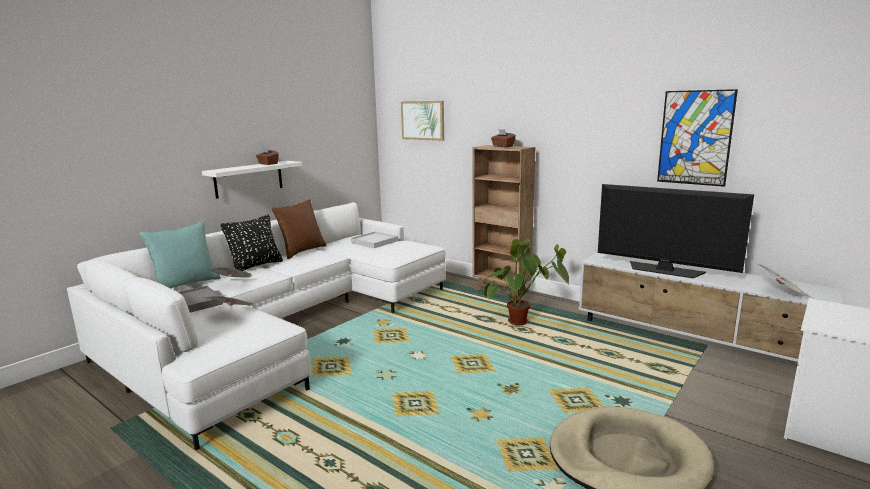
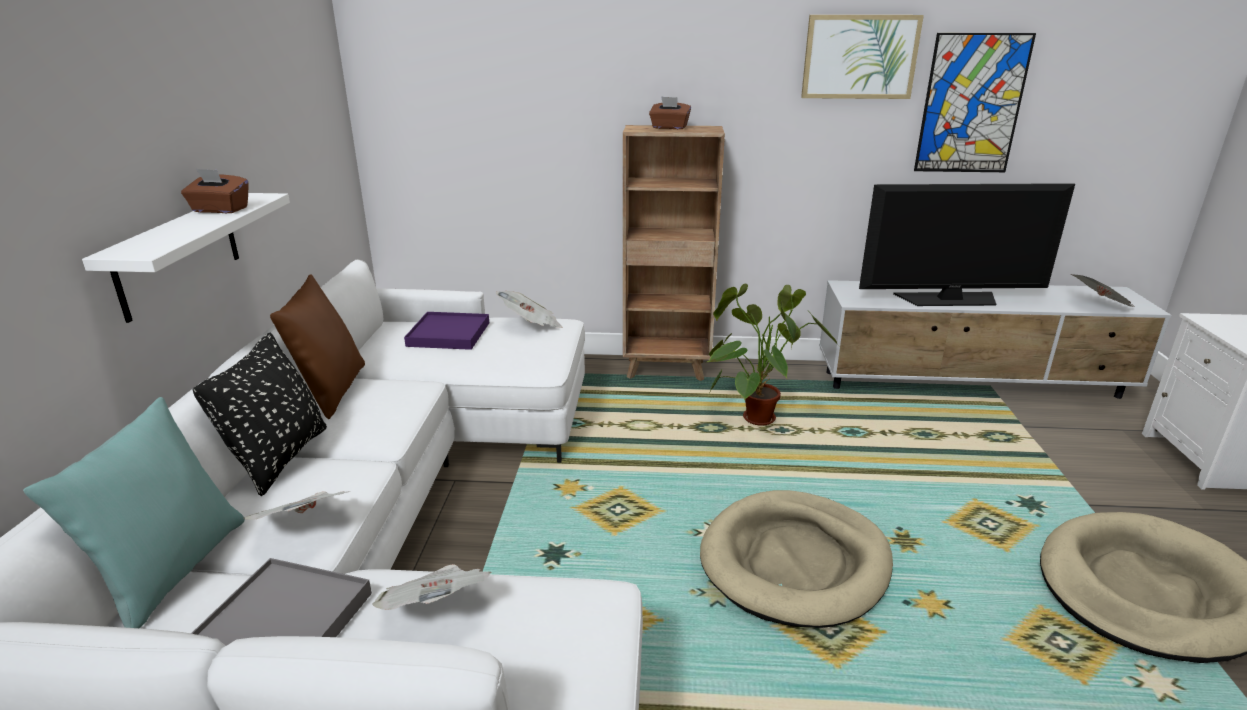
camera: 35 degrees left, 10 degrees up
(374, 242) = (449, 334): white tray -> purple tray
(414, 245) = (531, 325): none -> newspaper
(423, 120) = (470, 79): picture -> picture (859, 57)
(440, 378) = (795, 562): none -> beige dog bed

